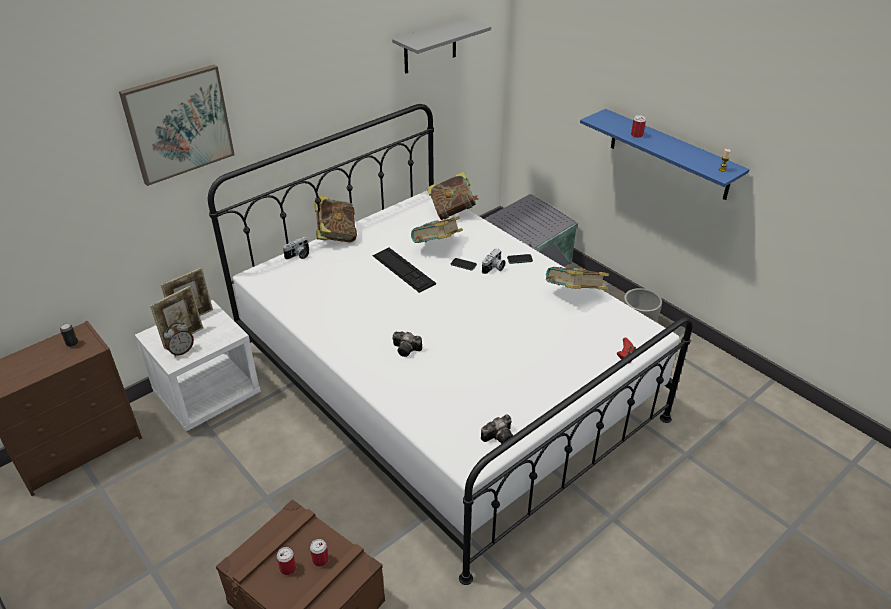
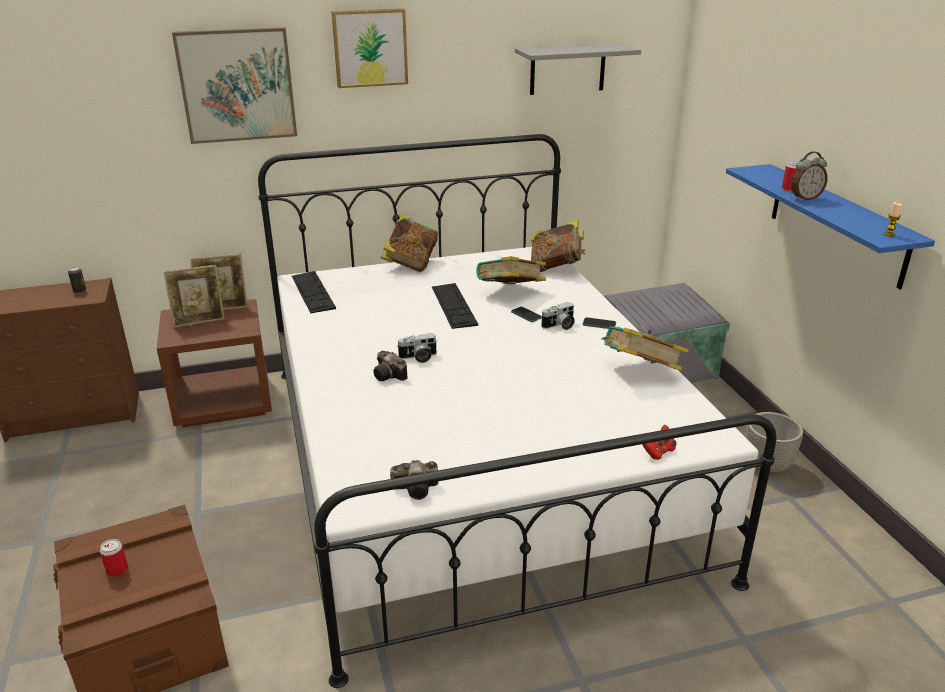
camera: 25 degrees right, 10 degrees down
(181, 351) = (187, 333): alarm clock -> alarm clock (804, 198)
(208, 394) = (224, 402): white nightstand -> brown nightstand
(279, 285) = (312, 292): none -> keyboard
(283, 65) = (370, 47): none -> picture
(298, 255) = (356, 272): camera -> camera (418, 357)
(320, 560) = (156, 574): can -> none

